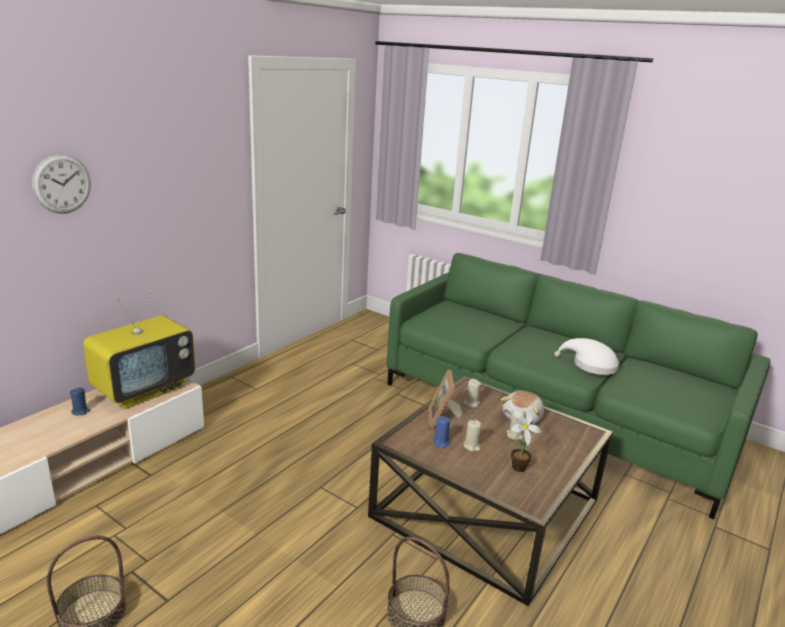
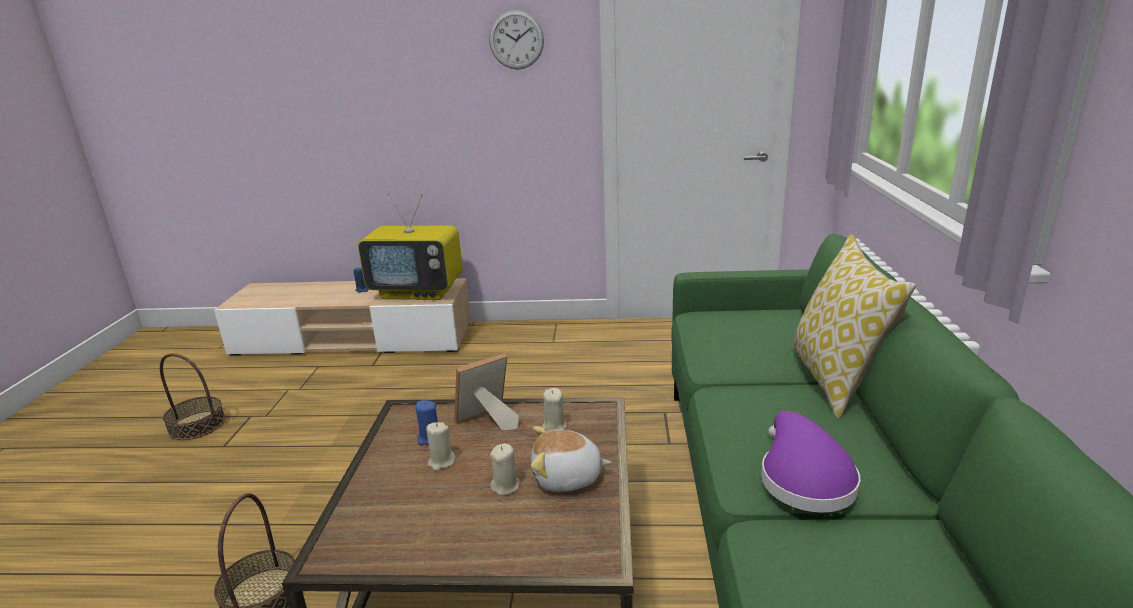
camera: 60 degrees right, 0 degrees up
(62, 184) = (371, 80): wall clock -> wall clock (516, 40)
(516, 468) = (416, 514): potted plant -> none
(524, 326) = (836, 380): none -> pillow
(591, 365) = (803, 478): white hat -> purple hat

